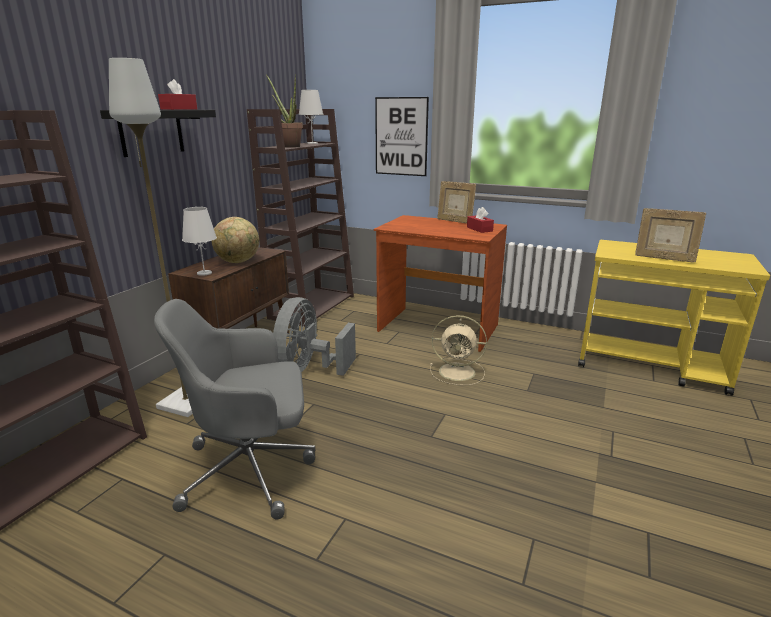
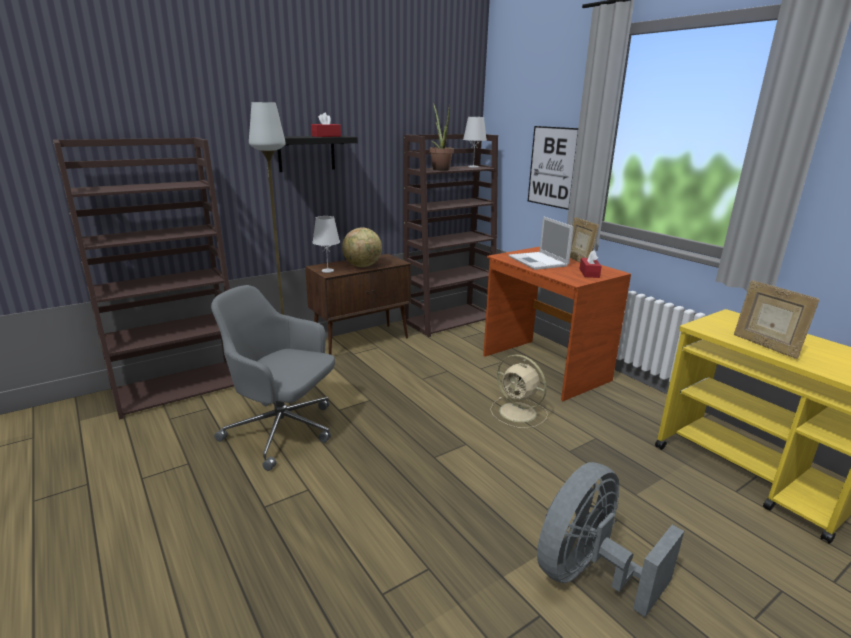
camera: 30 degrees right, 0 degrees up
(309, 370) = (393, 372): grey fan -> grey fan (588, 574)
(425, 226) = (538, 261): none -> laptop

